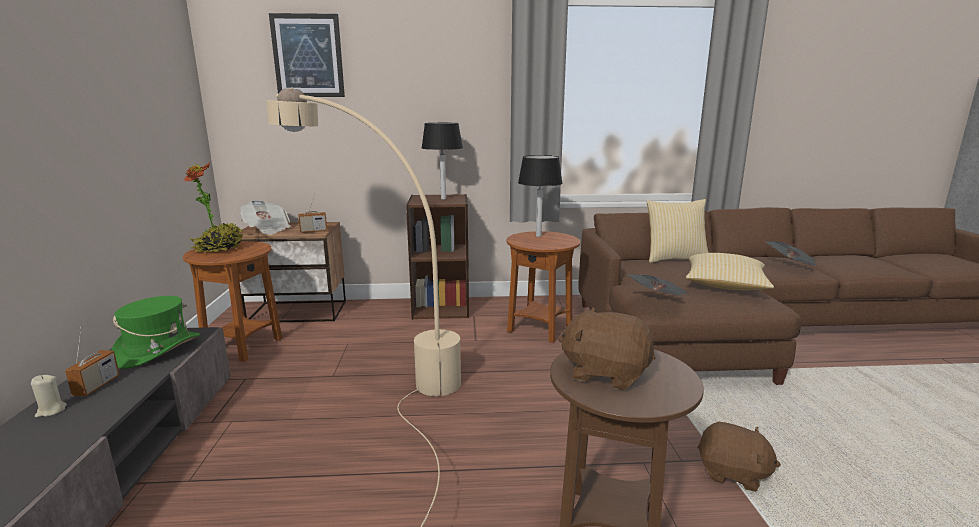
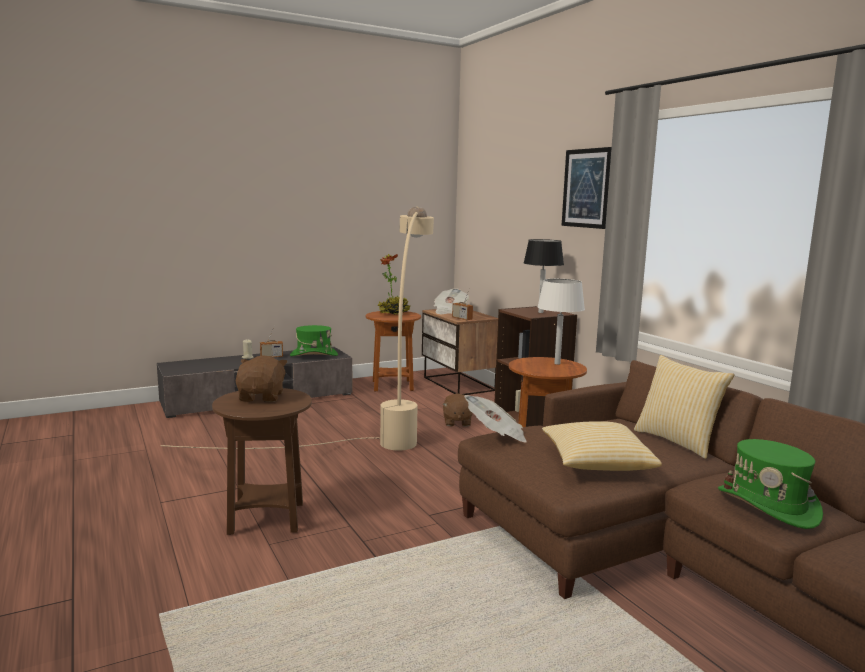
camera: 65 degrees right, 5 degrees down
(308, 56) = (501, 179): picture -> picture (587, 188)
(538, 236) = (557, 363): black table lamp -> white table lamp
(732, 473) = (359, 563): brown plush toy -> brown plush toy (457, 422)
(791, 267) = (768, 506): newspaper -> green hat

